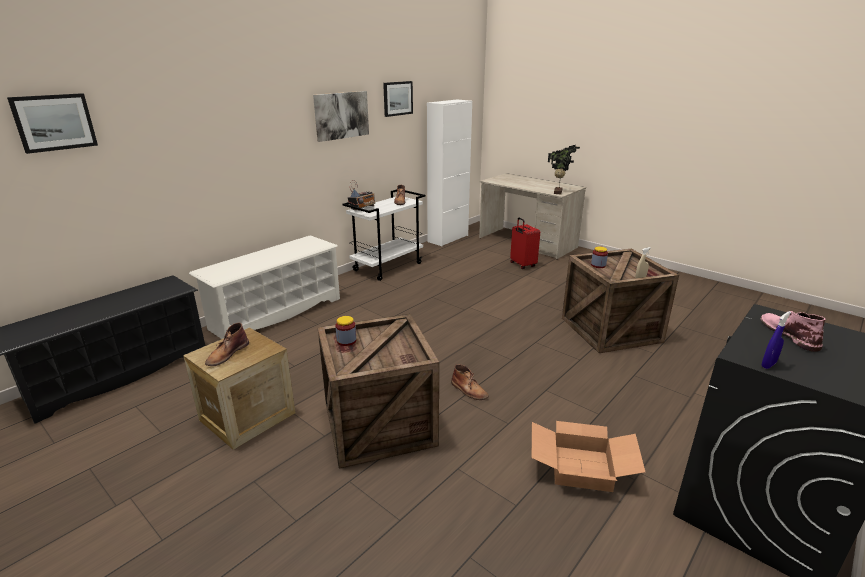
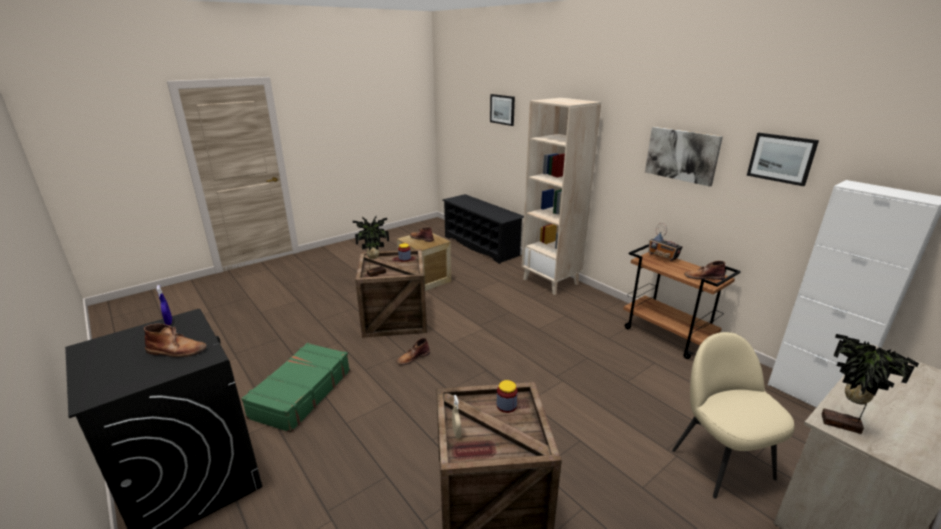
camera: 100 degrees right, 0 degrees up
(276, 313) = (551, 281): white shoe rack -> beige bookcase
(388, 266) = (667, 335): white cart -> brown cart
(401, 356) = (375, 273): none -> potted plant
(522, 265) = (720, 461): red suitcase -> beige chair
(582, 467) = (300, 393): cardboard box -> green suitcase
(789, 334) = (177, 350): pink boot -> brown boot

